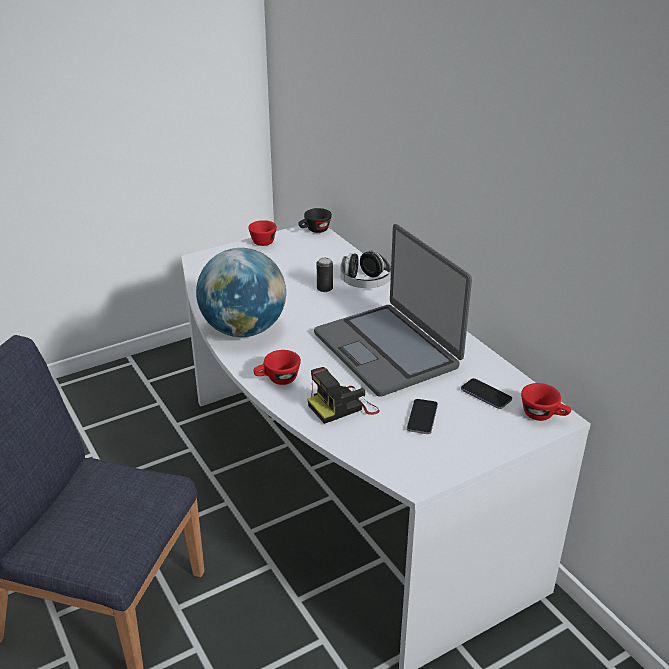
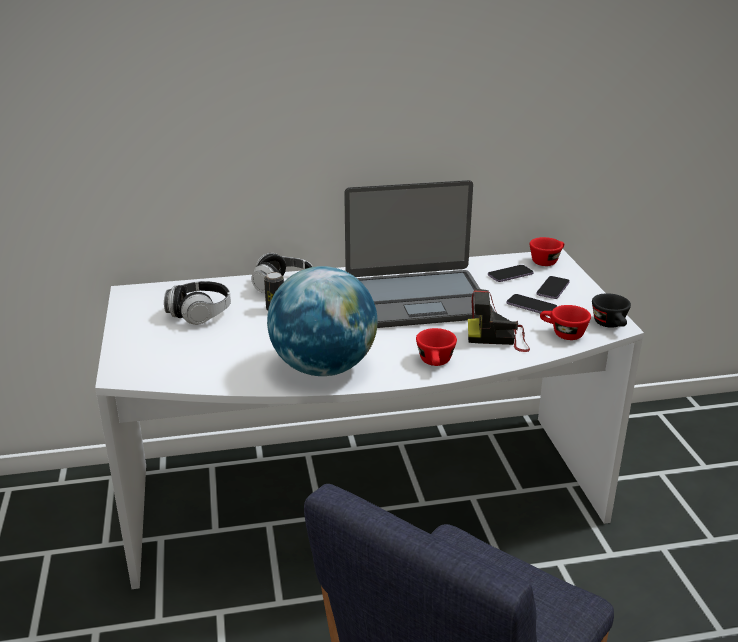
camera: 70 degrees left, 5 degrees down
(263, 240) = (123, 325): red cup -> red cup (562, 334)
(297, 262) = (200, 313): none -> headphones
(314, 231) = (136, 292): black cup -> black cup (611, 325)
(343, 406) = (499, 337): camera -> camera turned 105 degrees clockwise
(474, 427) = (553, 289): none -> phone

